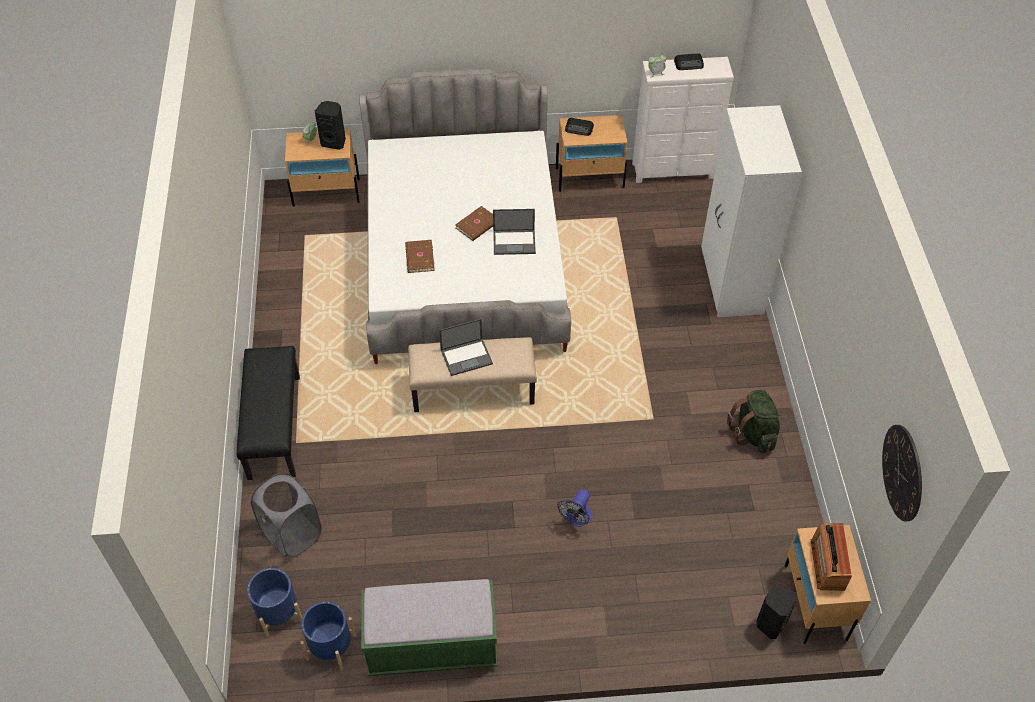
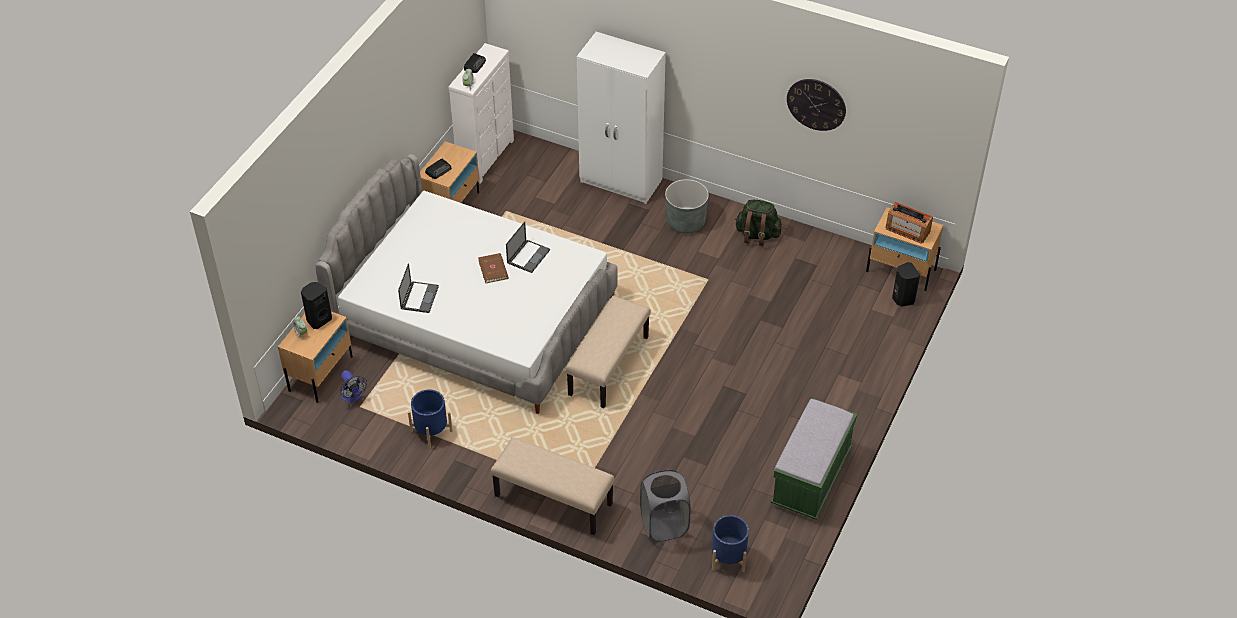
camera: 60 degrees left, 5 degrees down
(273, 426) = (552, 500): black bench -> beige bench
(331, 646) = (776, 536): blue planter -> blue planter (431, 431)
(419, 258) = (499, 316): brown book -> none
(467, 356) = (606, 336): laptop -> laptop (419, 297)
(576, 519) = (762, 357): fan -> fan (353, 396)
(719, 361) = (685, 222): none -> grey planter
(902, 472) = (926, 129): wall clock -> wall clock (816, 104)

